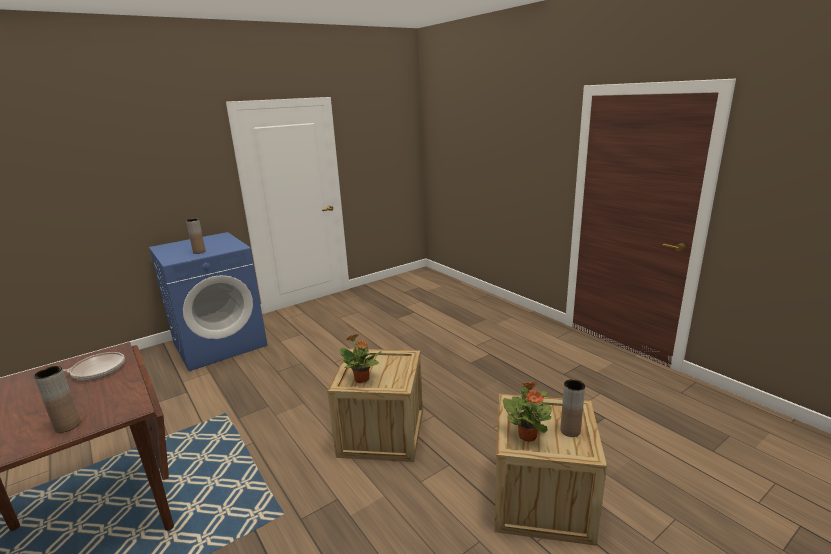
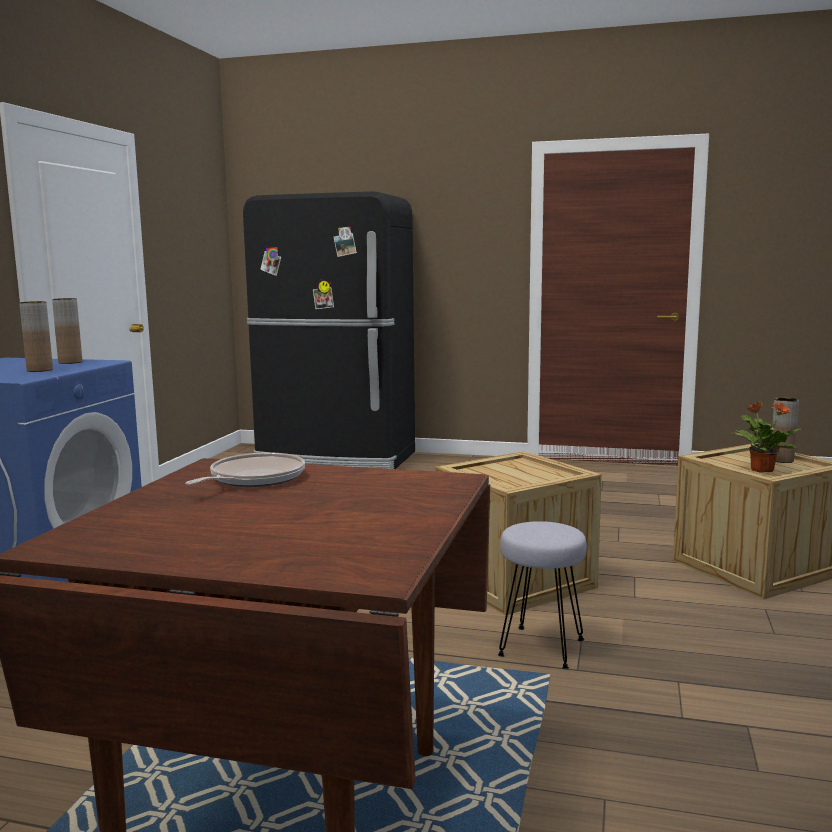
camera: 40 degrees left, 10 degrees down
(67, 425) = (410, 506): brown vase -> brown vase (70, 362)
(312, 491) = (540, 647): none -> grey stool
(362, 379) = (519, 481): potted plant -> none
(448, 294) = (336, 461): none -> black fridge

